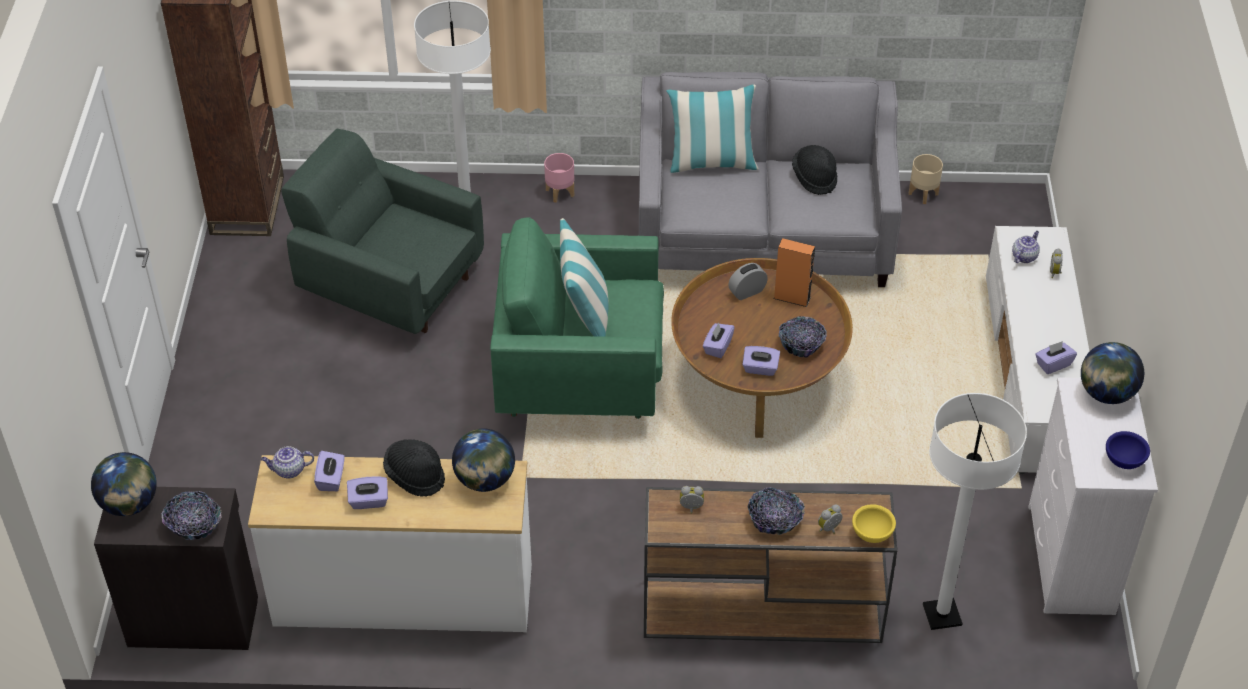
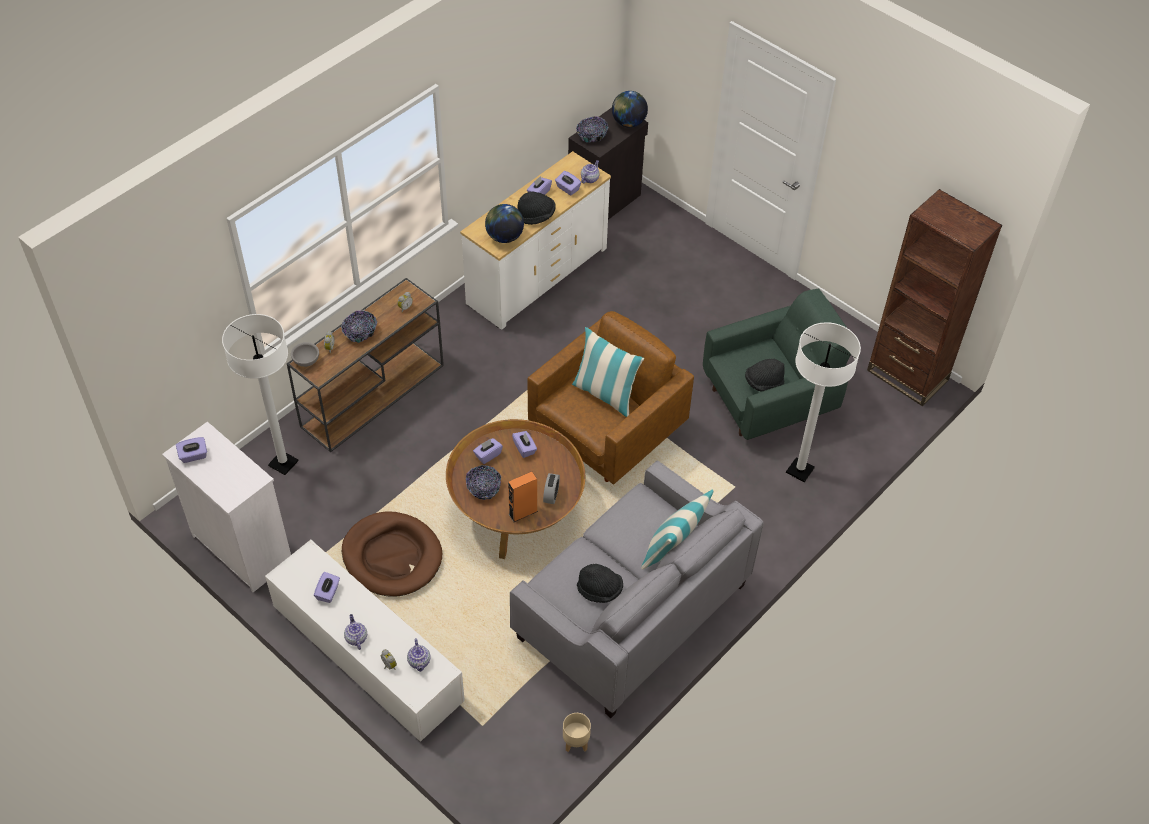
camera: 130 degrees right, 5 degrees up
(421, 229) = (763, 383): none -> black hat
(560, 192) = (777, 532): pink planter -> none
(580, 375) = (607, 434): green armchair -> brown armchair
(872, 534) = (306, 361): yellow bowl -> grey bowl
(923, 433) = (392, 556): none -> brown dog bed
(1063, 312) = (356, 637): none -> teapot
(1106, 393) = (236, 489): globe -> none
(1123, 461) = (193, 455): blue bowl -> purple tissue box

